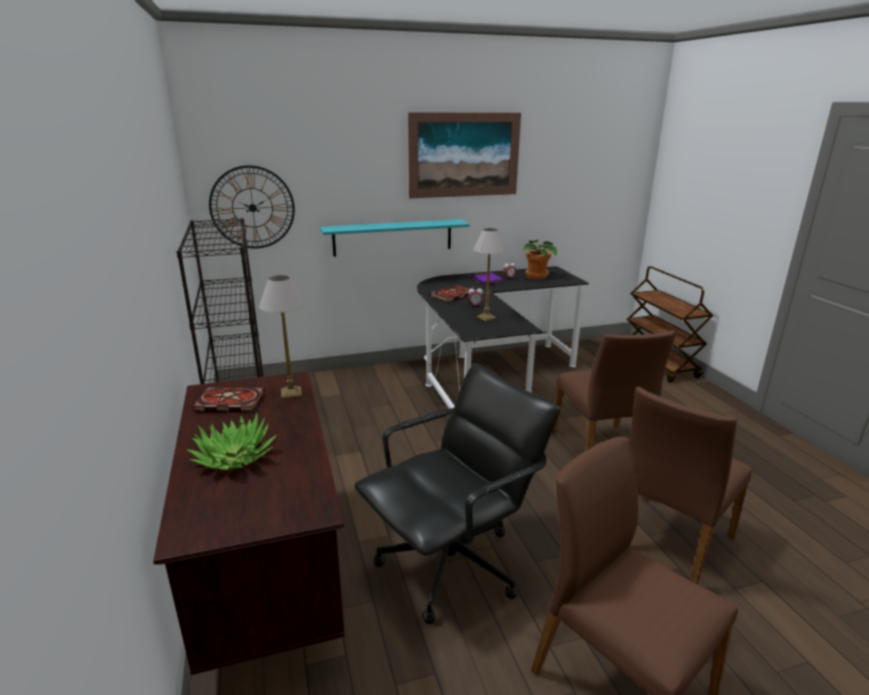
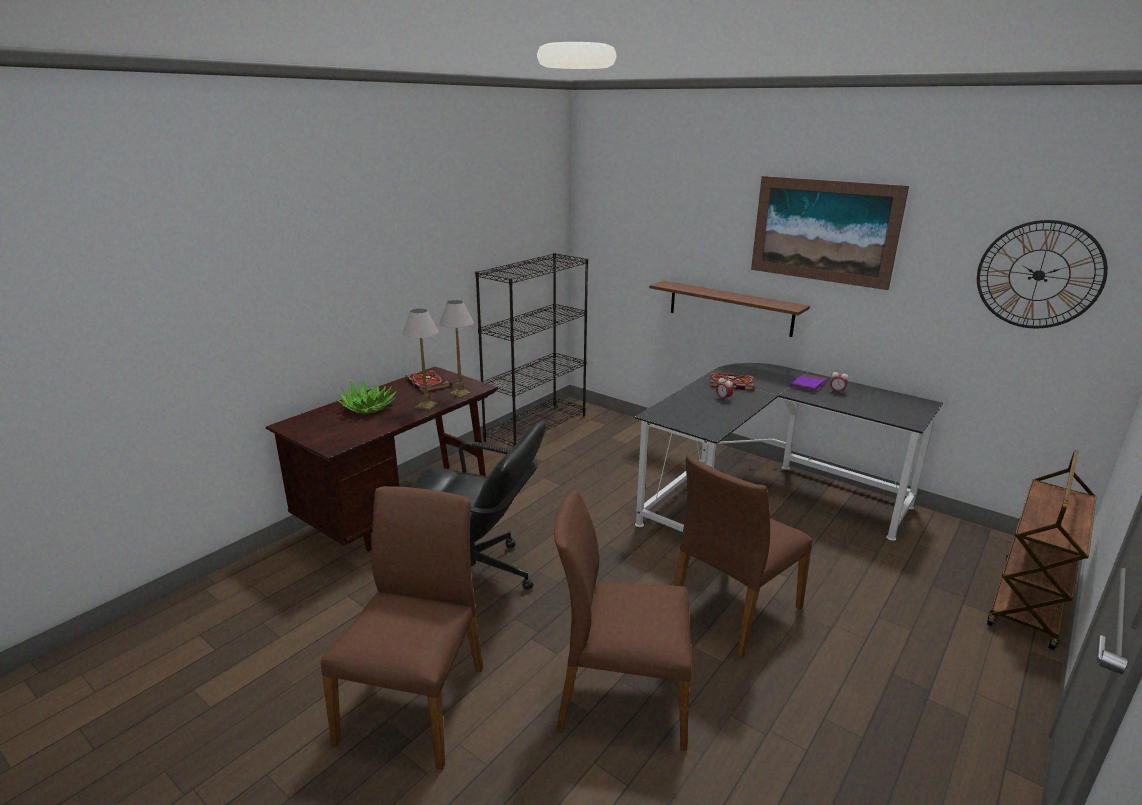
camera: 55 degrees right, 0 degrees up
(252, 207) = (613, 251): wall clock -> wall clock (1038, 275)
(393, 237) = (730, 308): turquoise shelf -> brown shelf
(485, 317) = (703, 410): table lamp -> table lamp (426, 405)
(536, 277) = (875, 402): potted plant -> none

